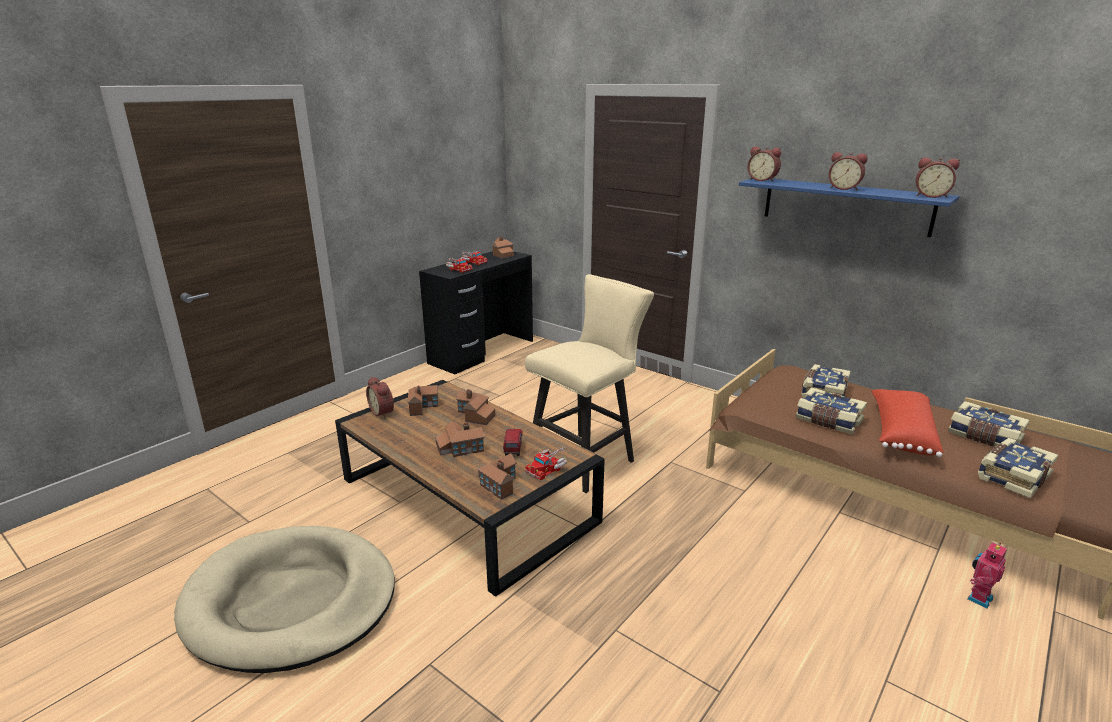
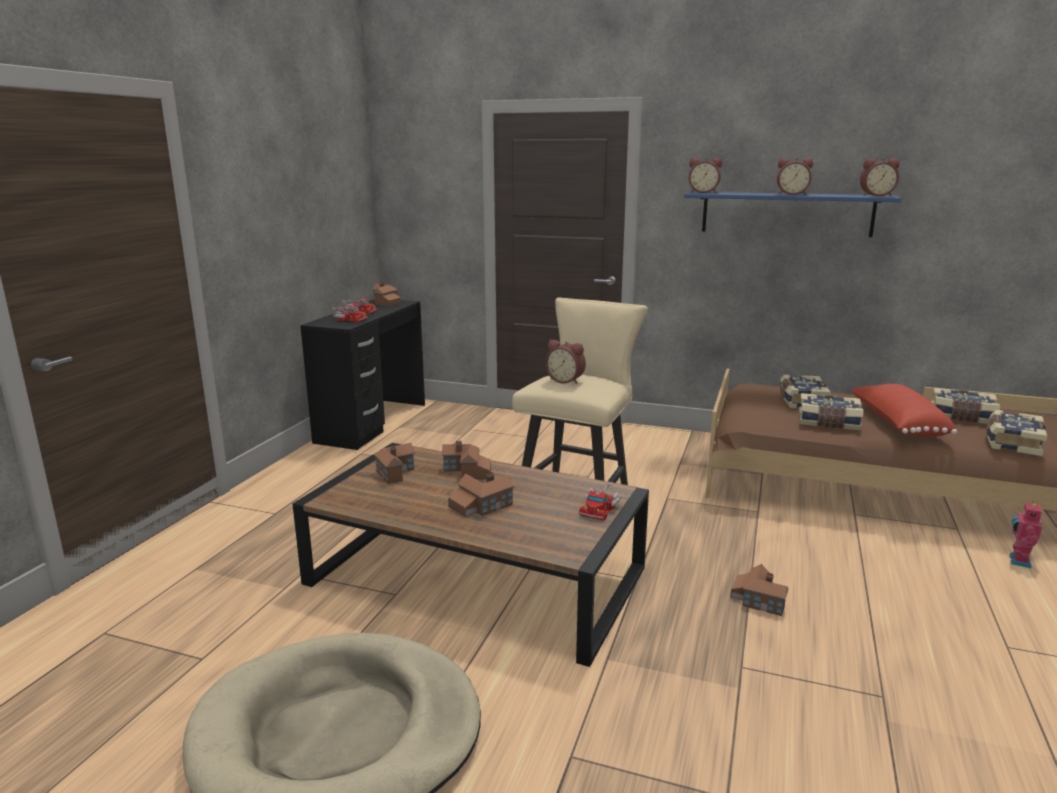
camera: 20 degrees left, 5 degrees down
(383, 412) = (350, 485): alarm clock -> alarm clock (566, 380)
(499, 483) = (560, 531): toy house -> toy house (757, 599)
(513, 449) = (544, 497): toy truck -> none

